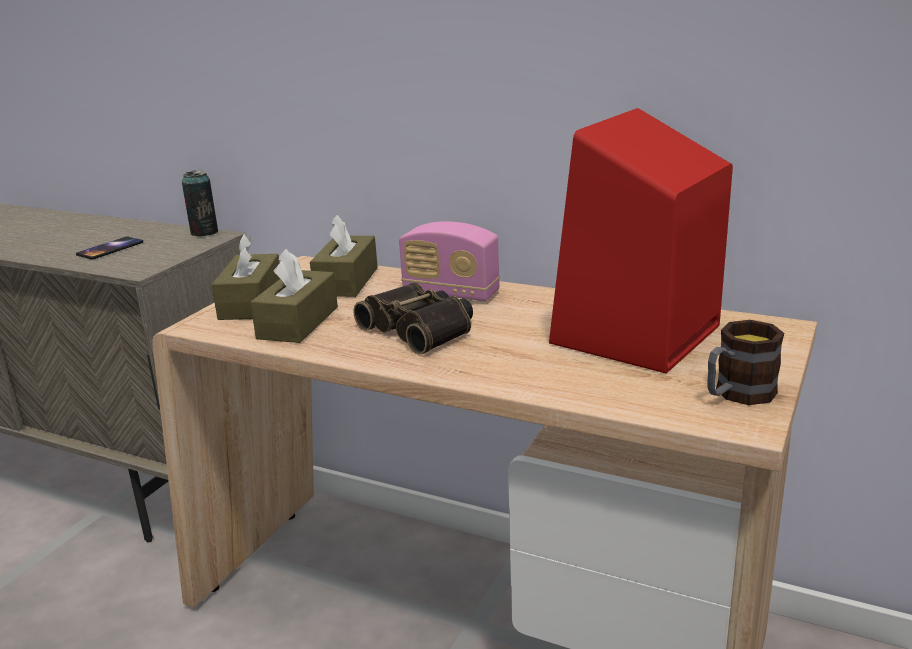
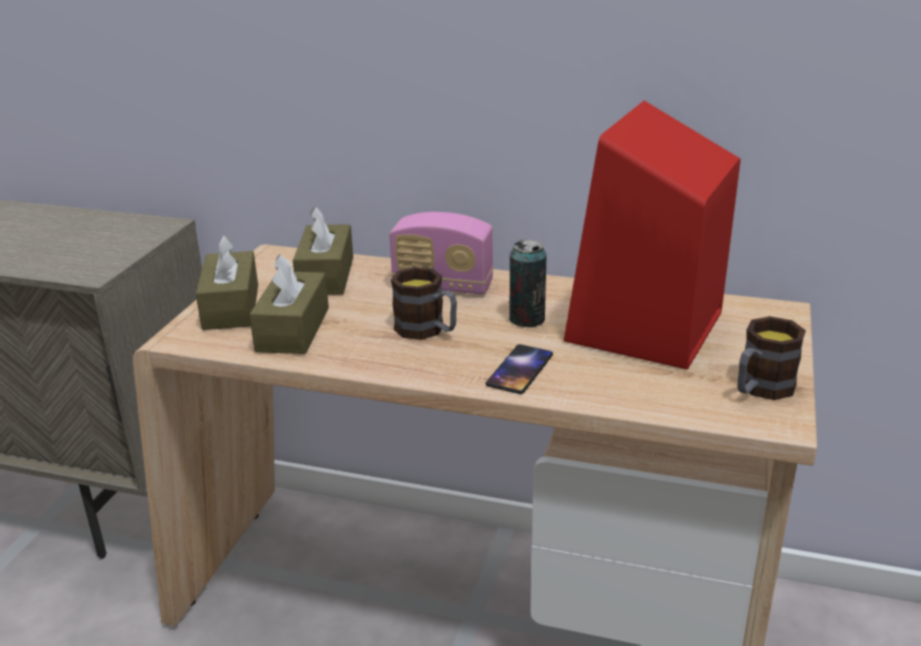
camera: 10 degrees left, 5 degrees up
(110, 249) = (45, 246): phone -> phone (520, 370)
(204, 232) = (147, 221): can -> can (527, 319)
(421, 329) = (427, 330): binoculars -> mug

